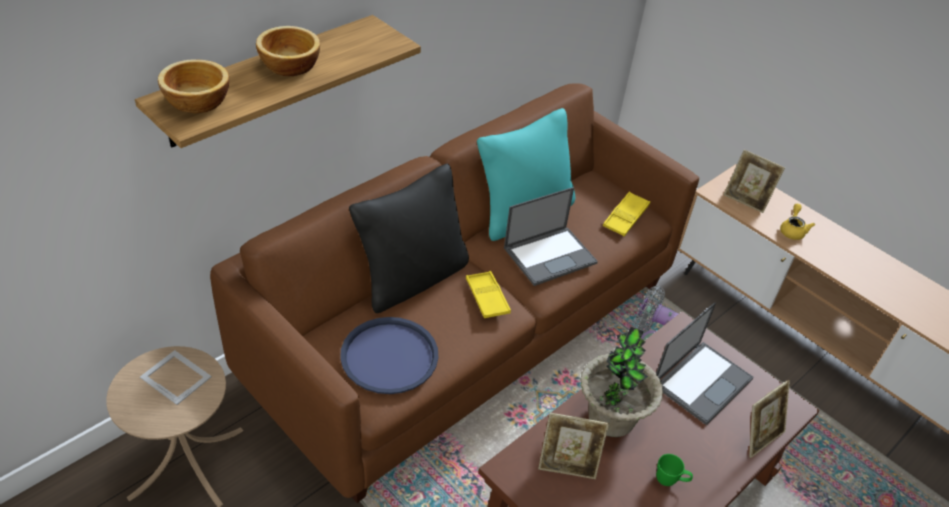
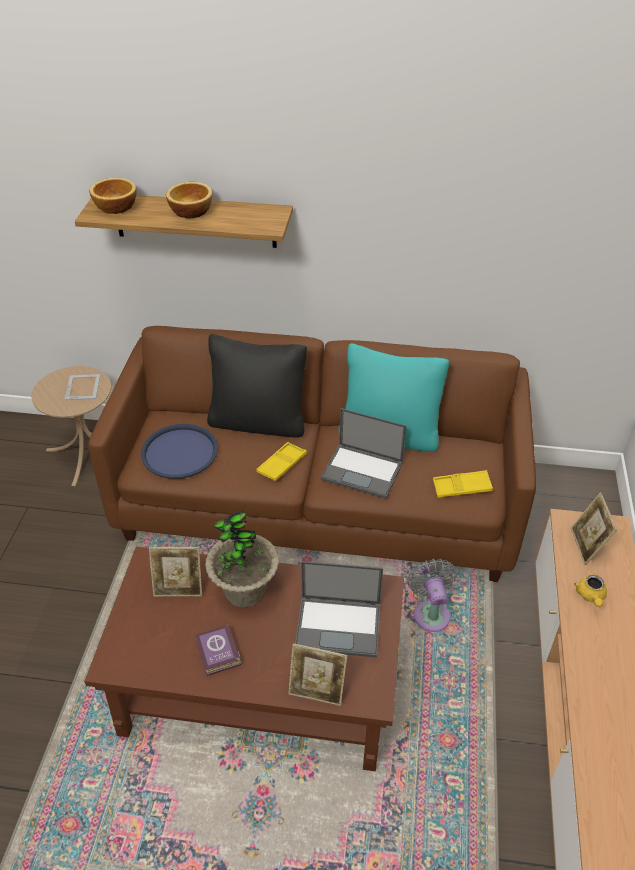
camera: 55 degrees right, 0 degrees up
(567, 465) = (179, 588): picture frame -> picture frame turned 60 degrees counterclockwise
(670, 481) = (217, 653): green mug -> book
(792, 230) = (590, 596): yellow teapot -> yellow teapot turned 120 degrees clockwise

